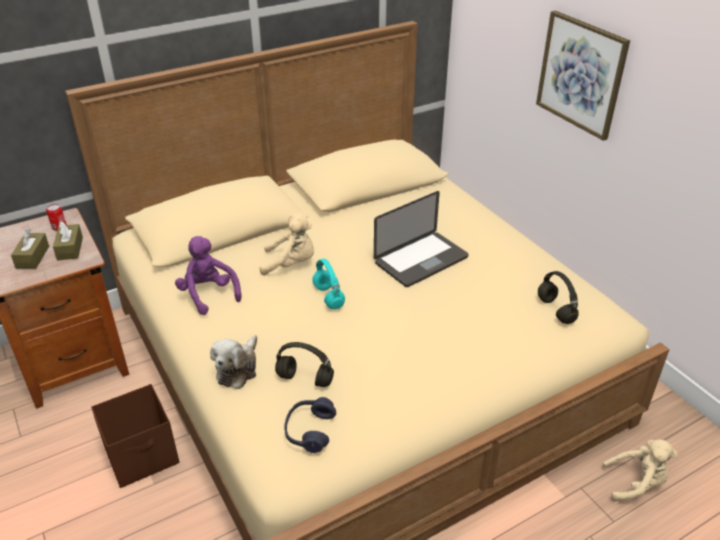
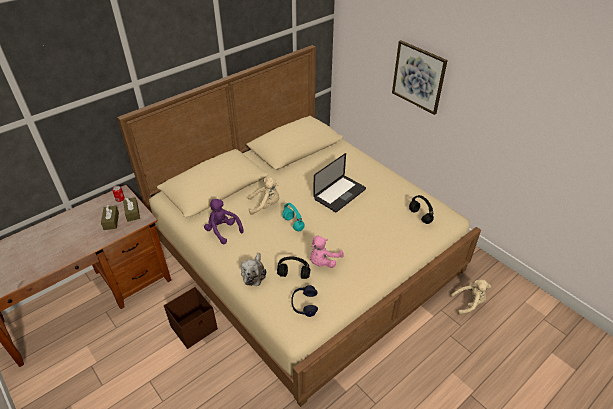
camera: 10 degrees left, 5 degrees up
(363, 363) = (323, 261): none -> pink plush toy

